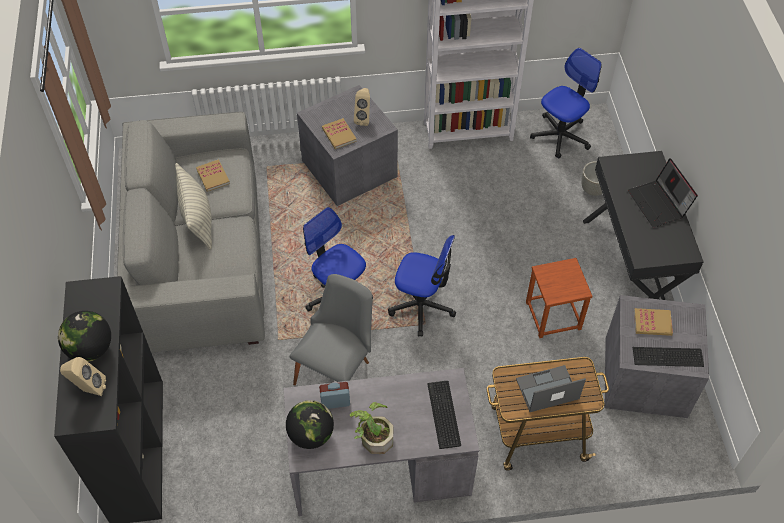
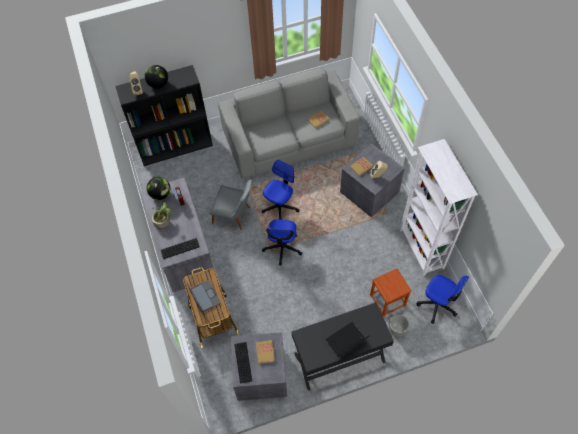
camera: 80 degrees right, 5 degrees up
(198, 219) = (289, 122): pillow -> none
(552, 315) = (292, 317): brown stool -> brown stool (387, 300)

